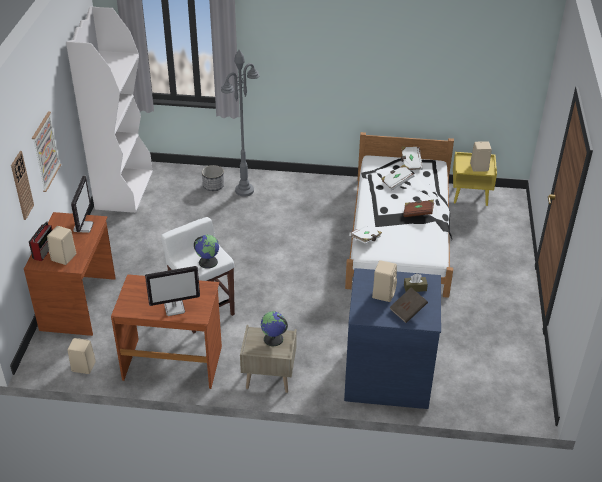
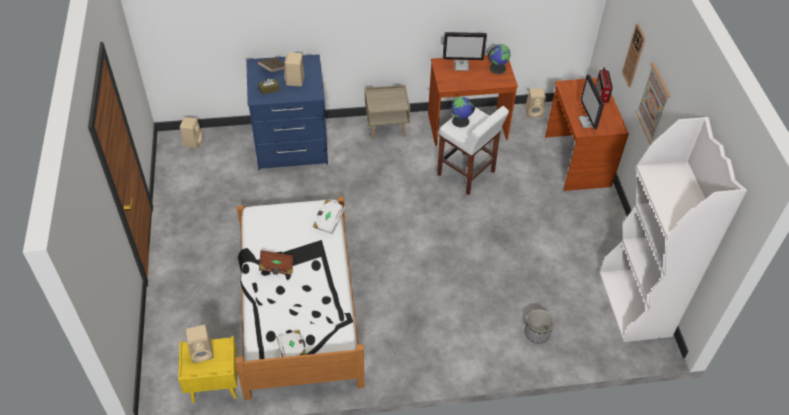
camera: 165 degrees right, 10 degrees up
(63, 258) = (580, 90): beige speaker -> beige speaker (193, 141)
(175, 308) = (462, 65): monitor -> monitor turned 150 degrees counterclockwise
(244, 190) = (497, 334): grey floor lamp -> none
(273, 339) = (384, 102): globe -> globe (497, 68)
(396, 182) = (306, 311): white book -> none

